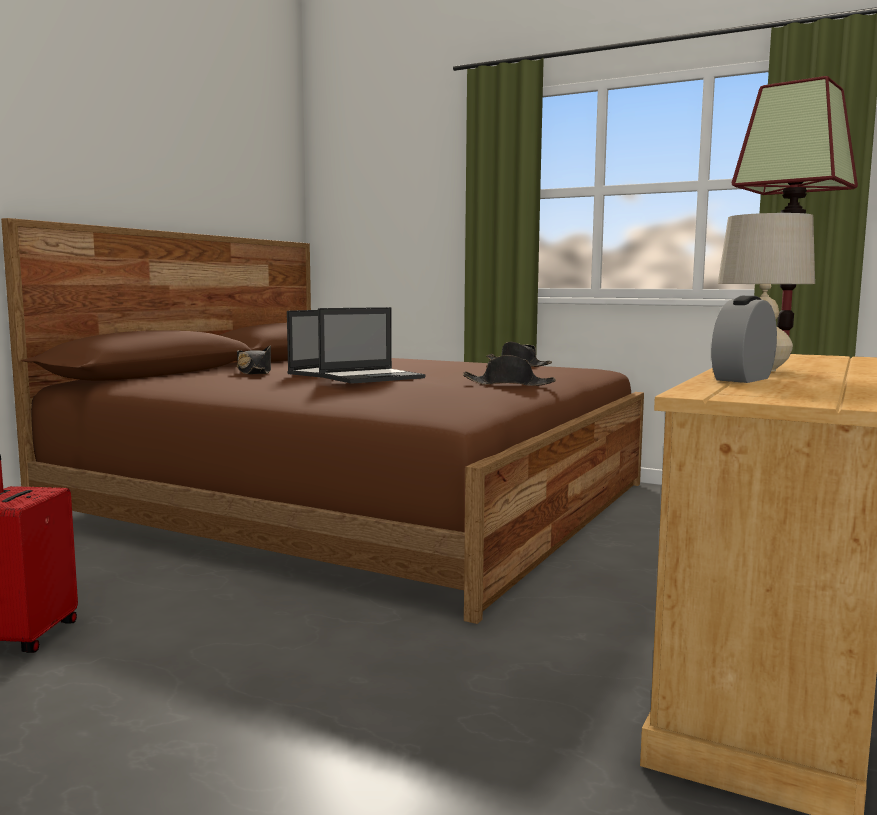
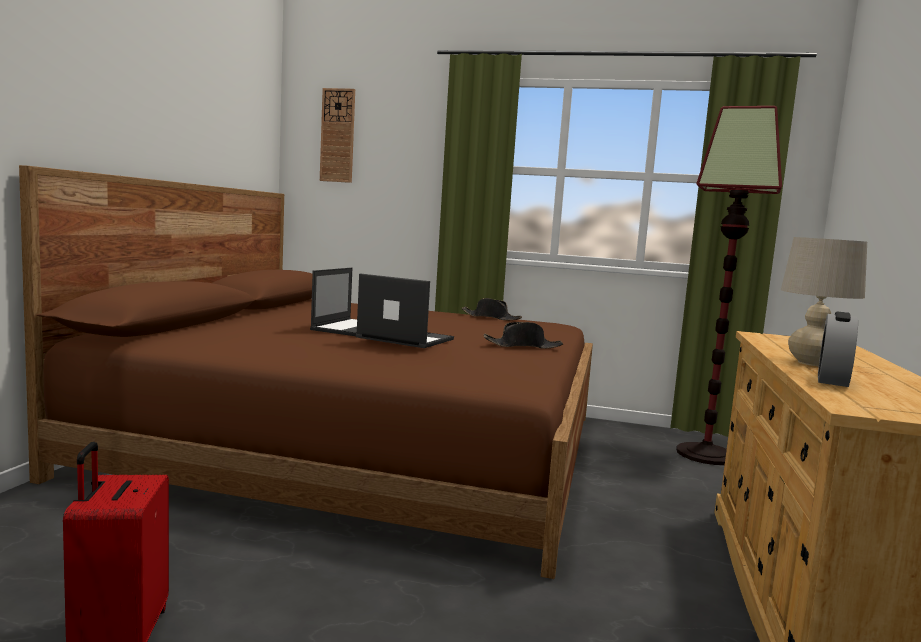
camera: 15 degrees left, 0 degrees up
(254, 372) = (269, 325): black hat -> none
(360, 175) = (337, 135): none -> wall clock
(372, 377) = (404, 338): laptop -> laptop turned 105 degrees counterclockwise

